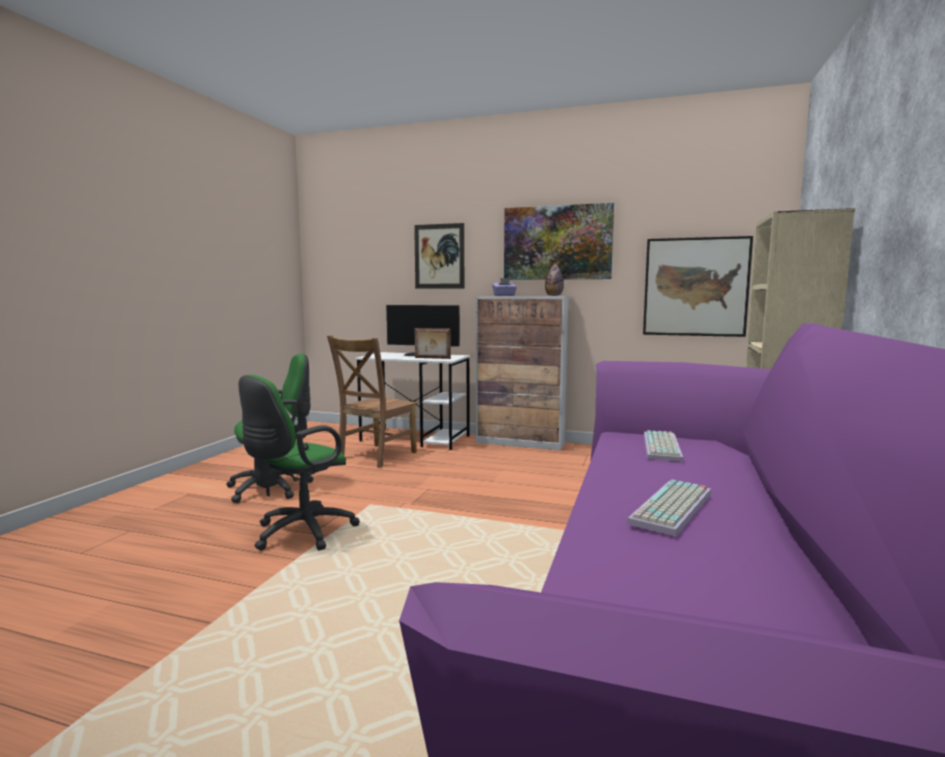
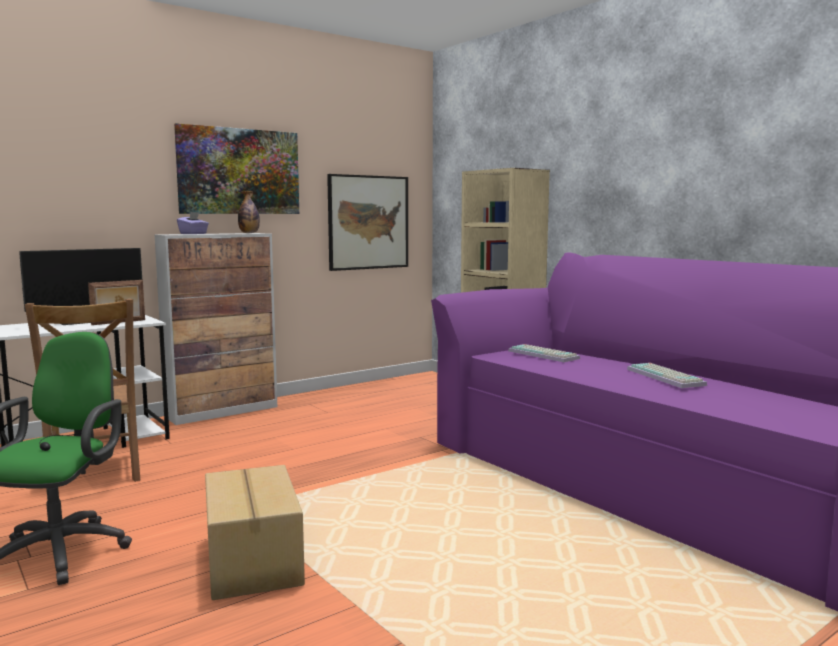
camera: 55 degrees left, 0 degrees up
(299, 533) = (251, 560): green office chair -> cardboard box
(439, 256) = (80, 179): picture -> none

